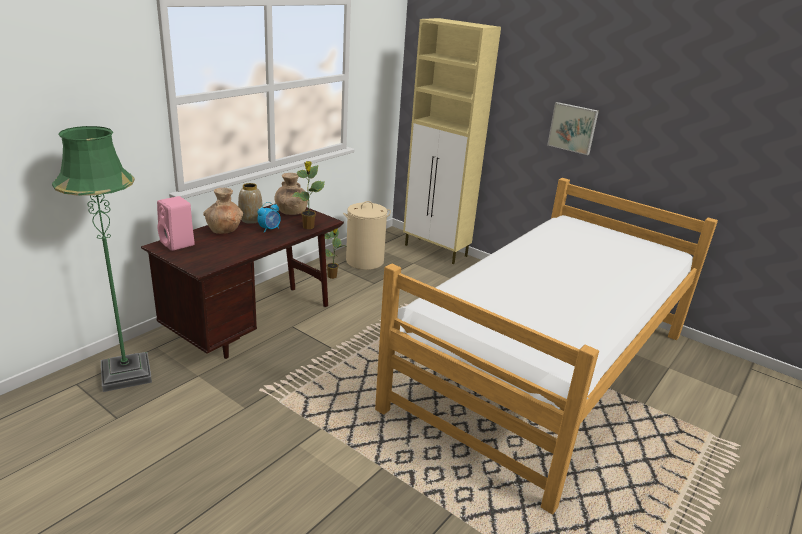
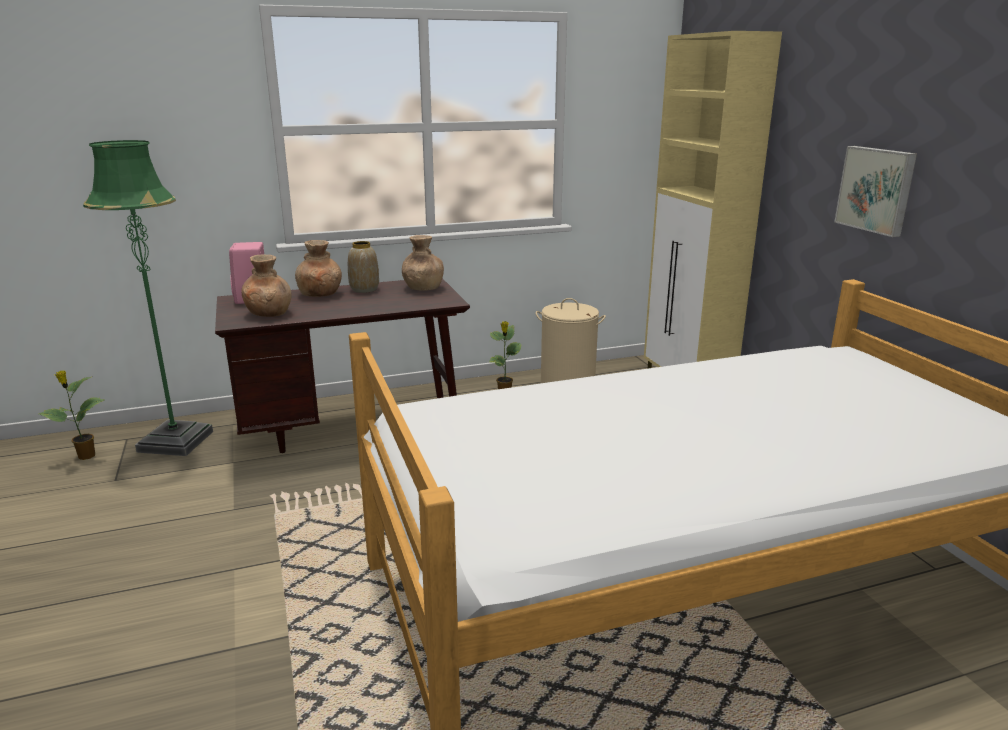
camera: 35 degrees right, 5 degrees down
(215, 254) = (269, 313): none -> brown vase
(269, 229) = (368, 300): alarm clock -> none
(308, 227) = (416, 304): potted plant -> potted plant (85, 456)

